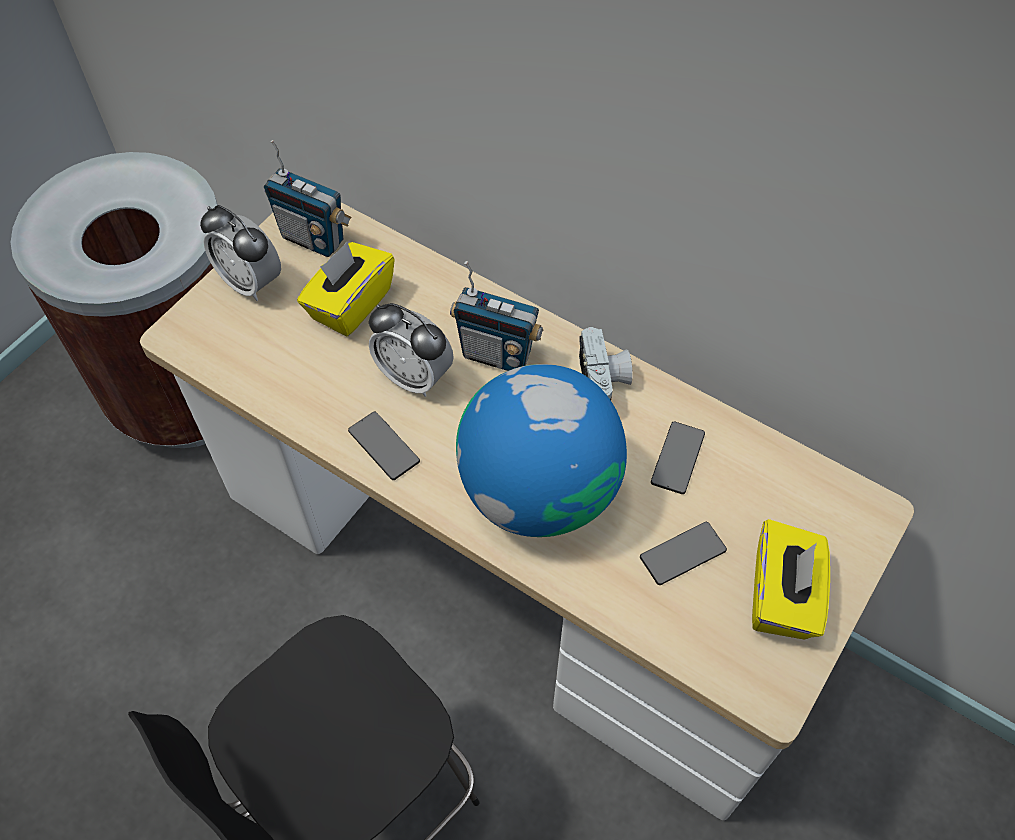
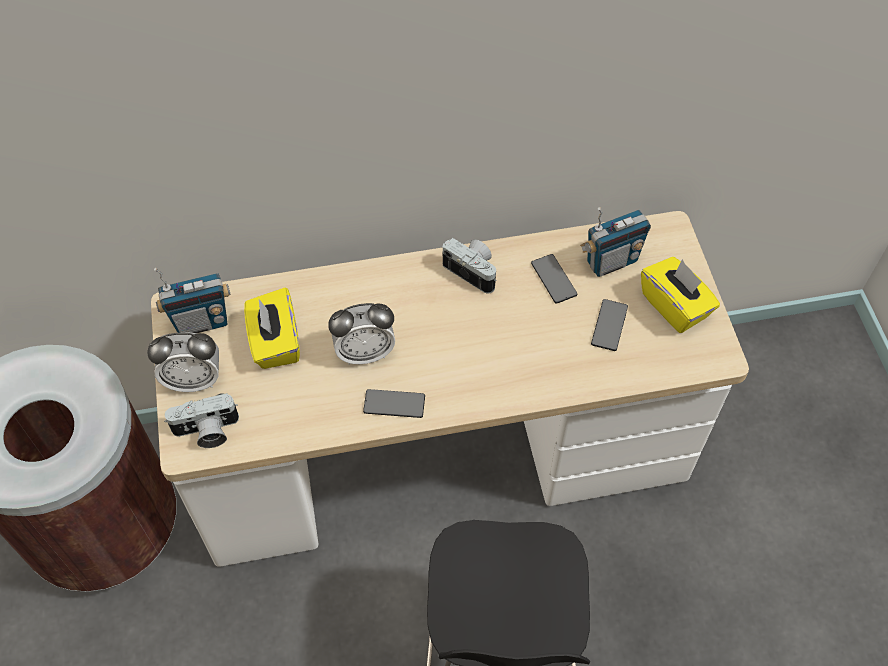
camera: 45 degrees left, 0 degrees up
(209, 334) = (206, 431): none -> camera
(497, 355) = (397, 302): radio -> radio (611, 261)
(539, 491) = (504, 355): globe -> none

